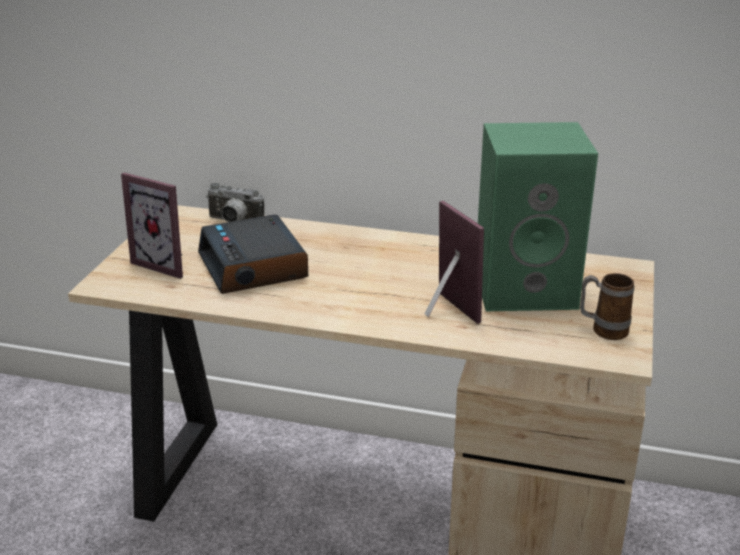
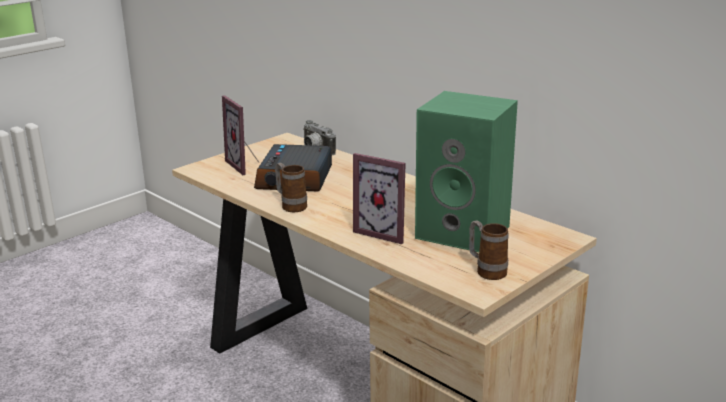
camera: 30 degrees right, 5 degrees down
(294, 306) = (291, 206): none -> mug
(444, 312) = (385, 232): picture frame -> picture frame turned 120 degrees clockwise

